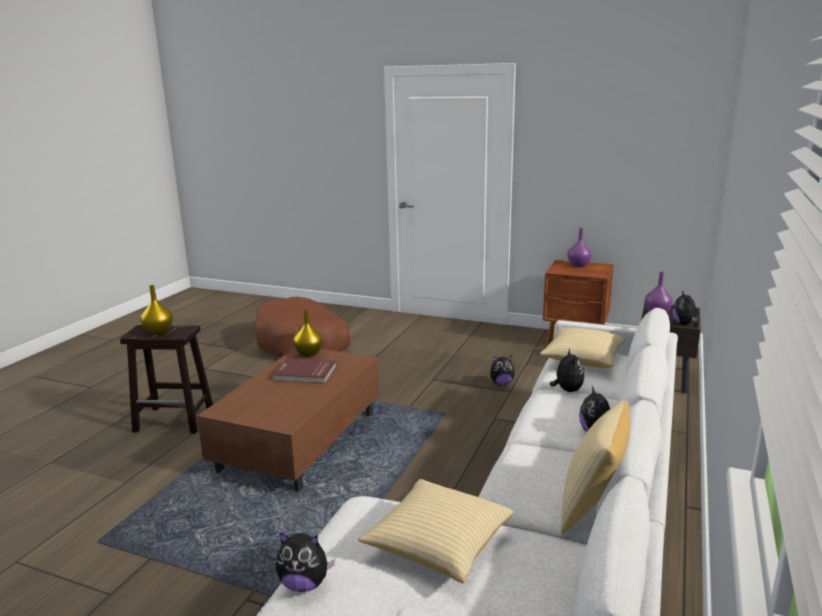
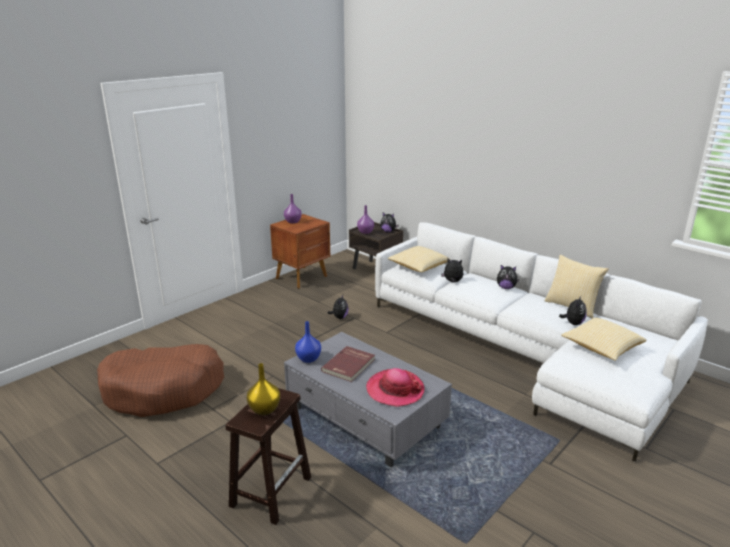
camera: 70 degrees left, 5 degrees up
(264, 404) = (395, 390): none -> hat
(298, 442) = (366, 418): brown coffee table -> grey coffee table
(304, 584) = (629, 390): plush toy -> plush toy (573, 323)
(309, 353) = (308, 358): yellow vase -> blue vase

